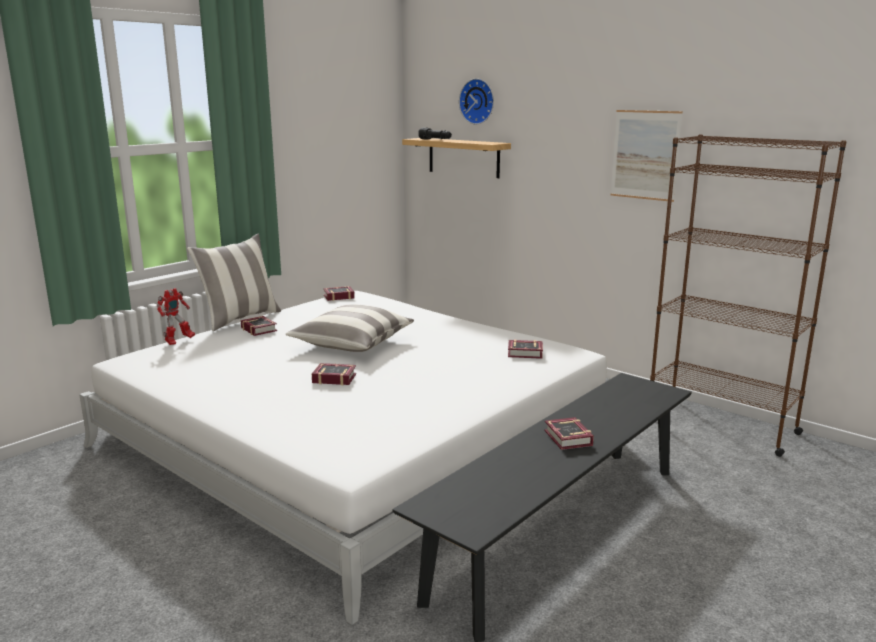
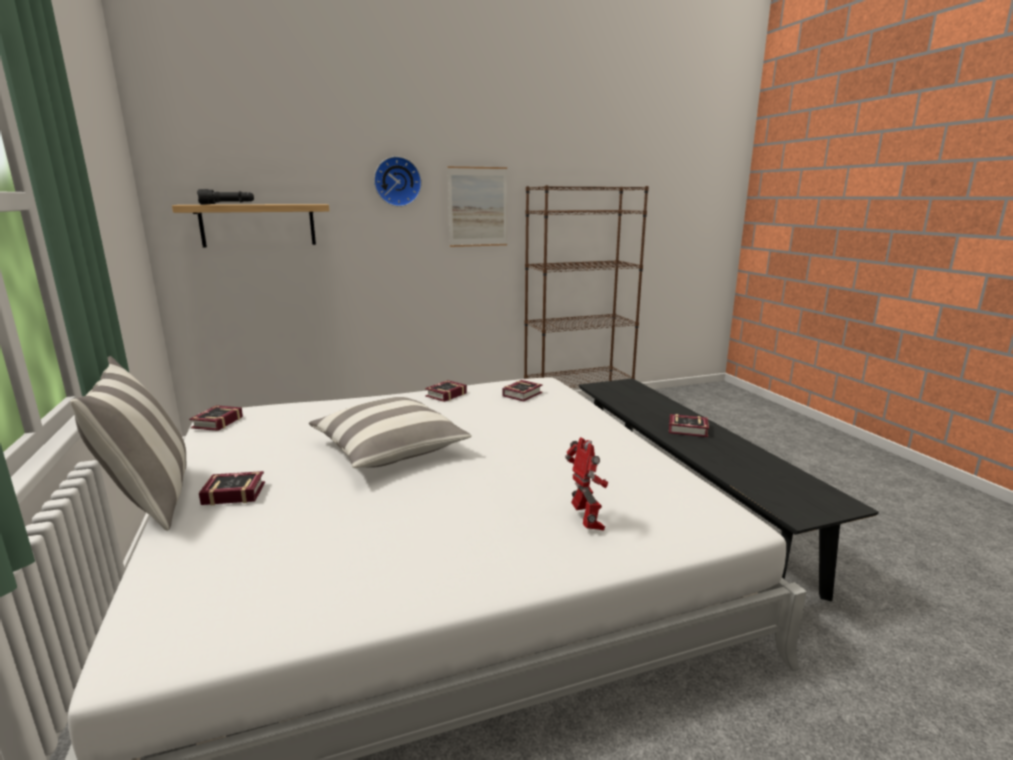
camera: 60 degrees left, 0 degrees up
(178, 341) = (149, 572): toy robot -> toy robot (586, 522)
(333, 378) = (487, 481): book -> book (444, 395)
(478, 101) = (272, 157): wall clock -> wall clock (397, 181)

